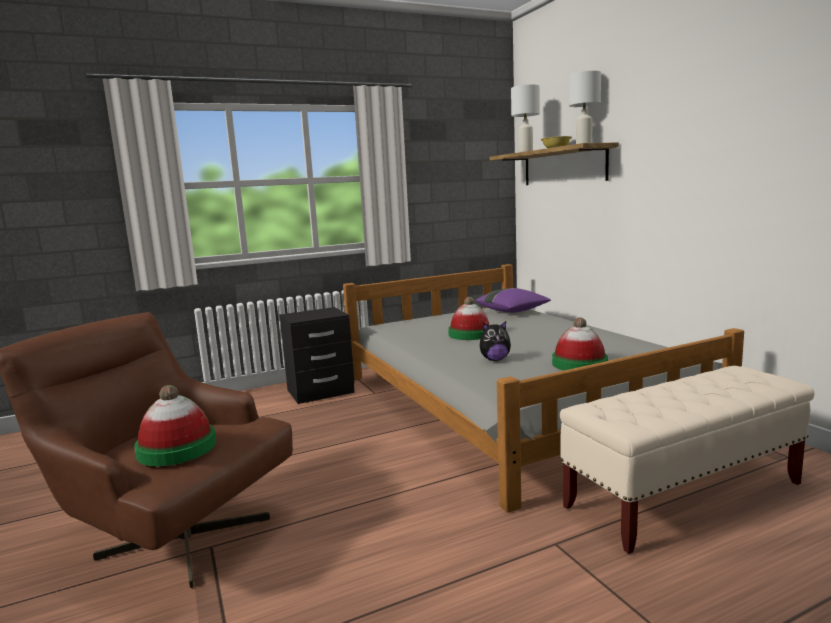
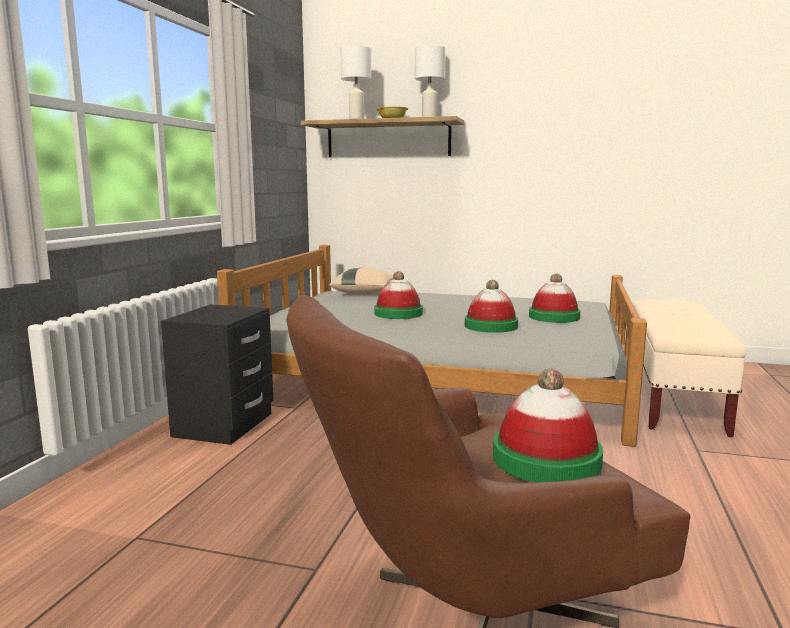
camera: 50 degrees left, 0 degrees up
(494, 359) = (491, 326): plush toy -> hat
(513, 311) = (364, 293): purple pillow -> beige pillow

